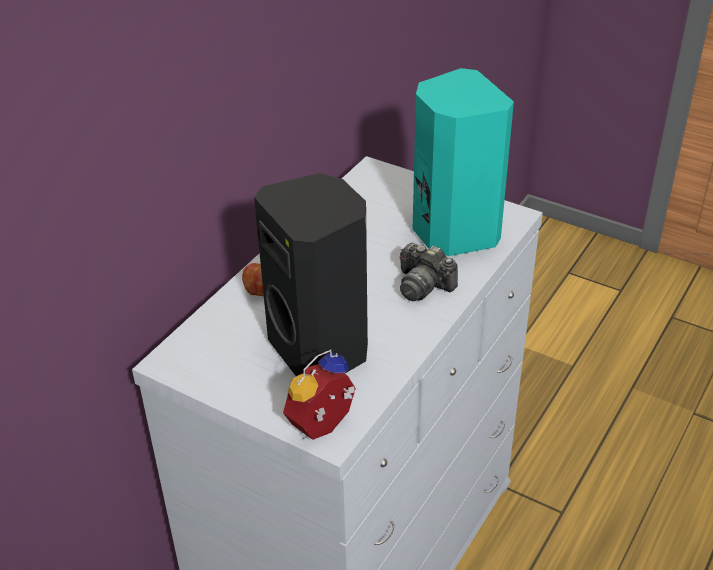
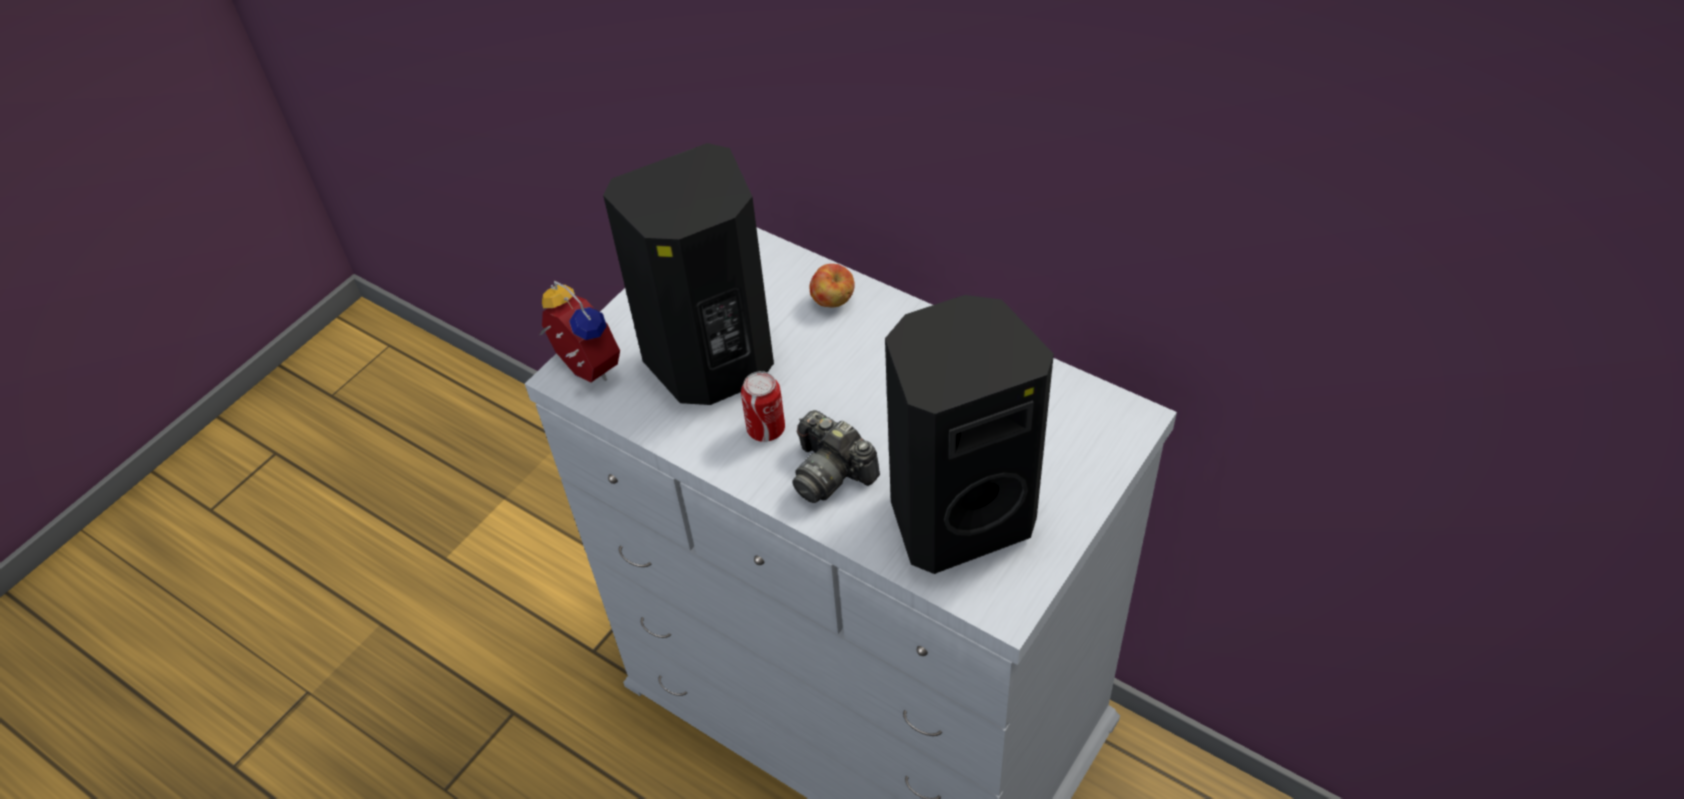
camera: 95 degrees right, 10 degrees up
(386, 318) = (766, 429): none -> can
(423, 285) = (831, 472): camera -> camera turned 90 degrees counterclockwise
(452, 233) = (958, 515): turquoise speaker -> black speaker

